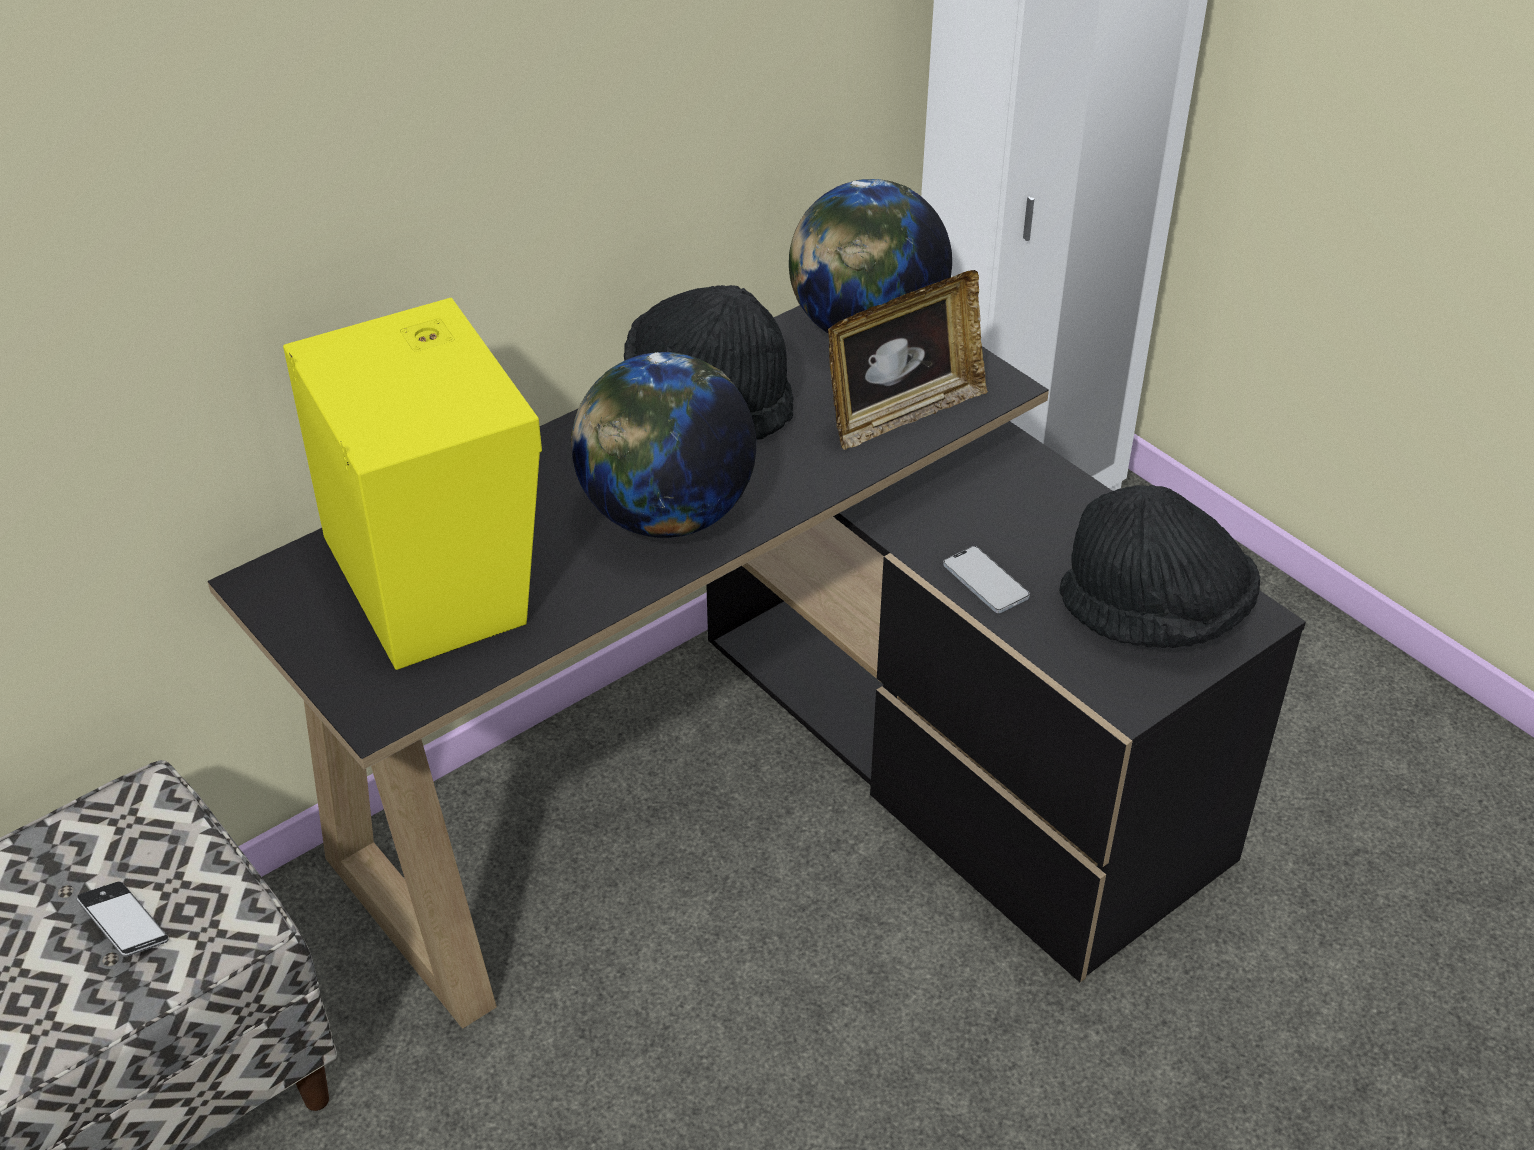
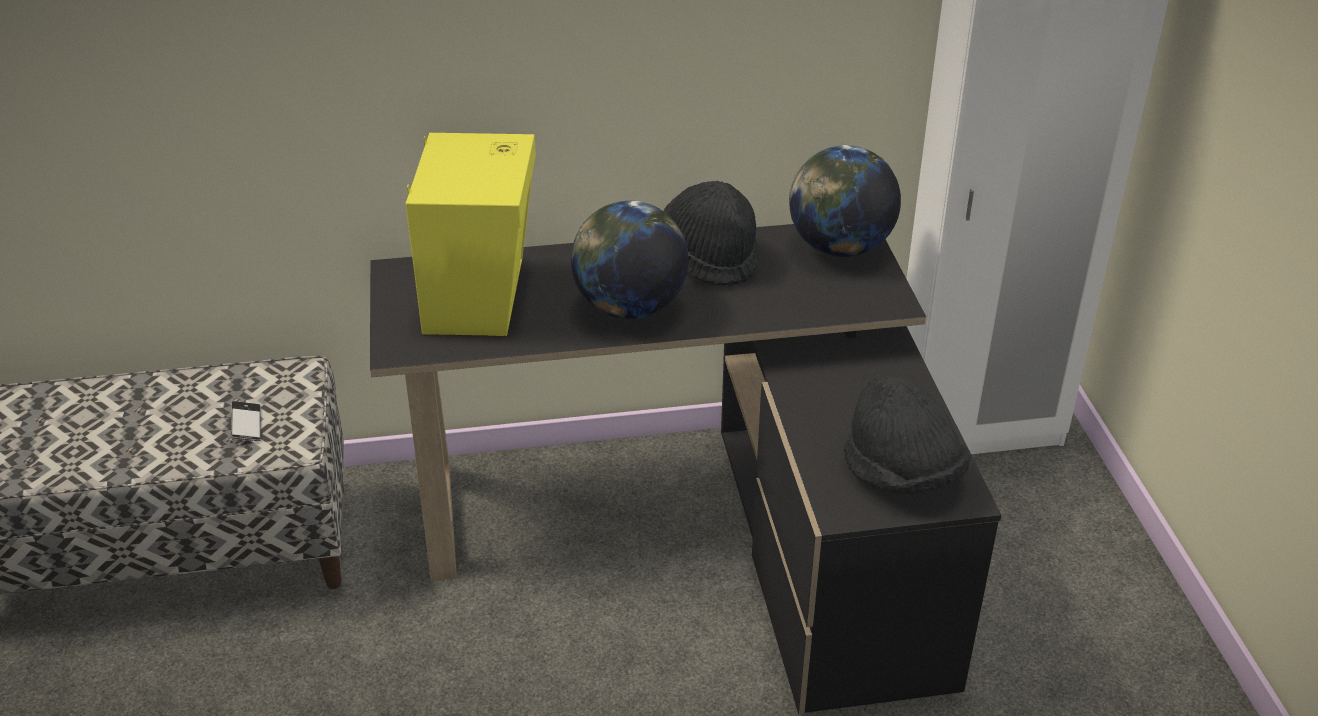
camera: 30 degrees right, 5 degrees down
(902, 413) = (819, 300): picture frame -> none
(985, 581) = (811, 417): phone -> none

